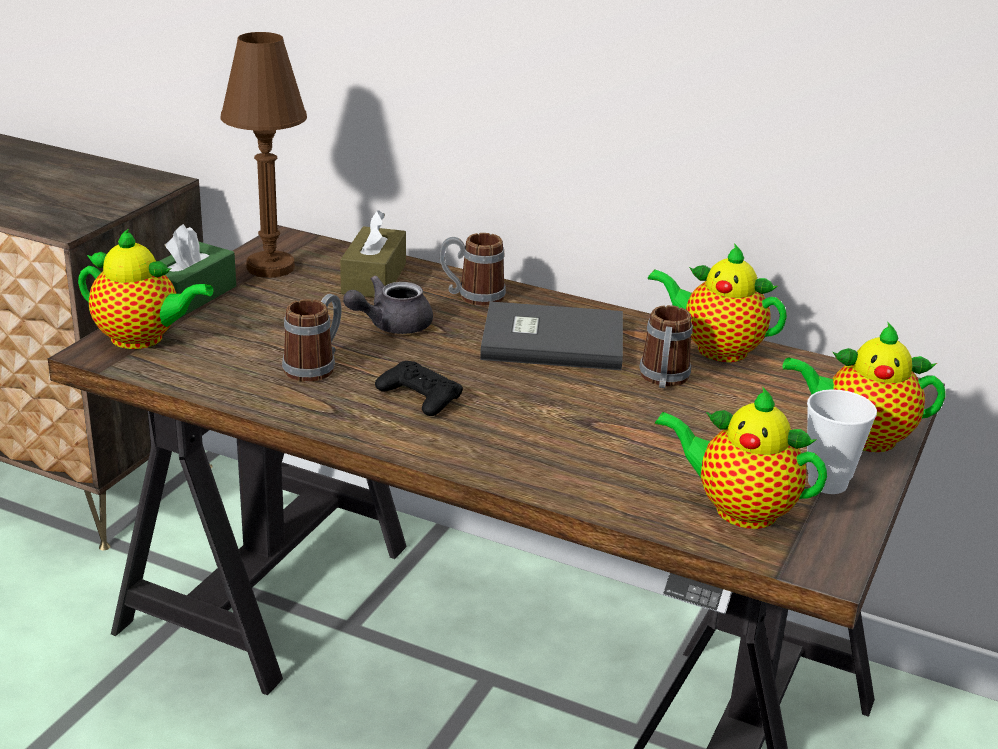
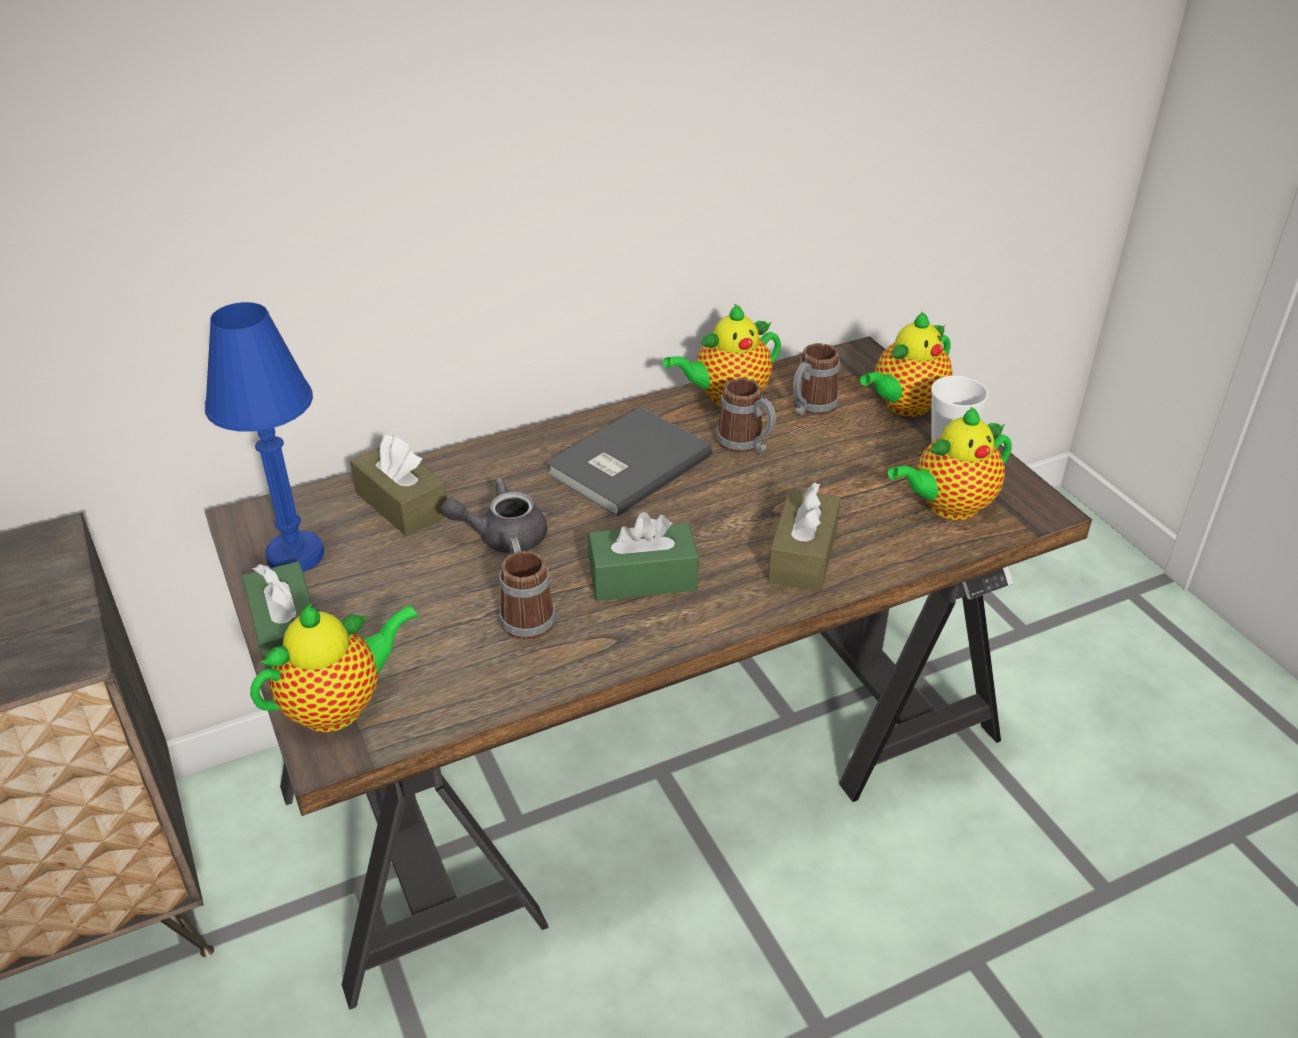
camera: 50 degrees left, 10 degrees up
(270, 267) = (295, 555): brown table lamp -> blue table lamp
(391, 325) = (502, 536): grey teapot -> grey teapot turned 75 degrees clockwise
(420, 396) = (643, 578): black game controller -> green tissue box
(472, 296) = (504, 467): mug -> mug (810, 408)
(551, 456) = (803, 555): none -> brown tissue box

